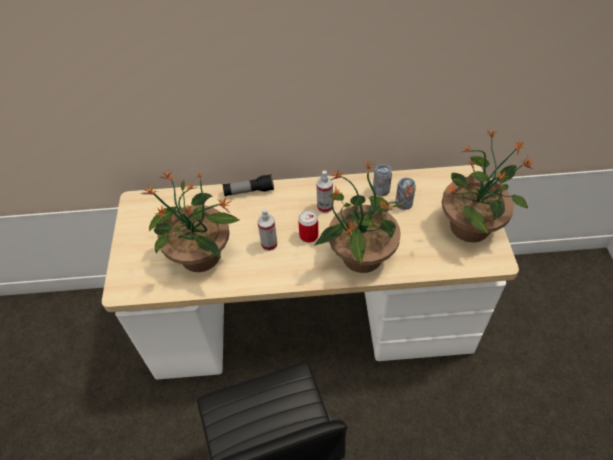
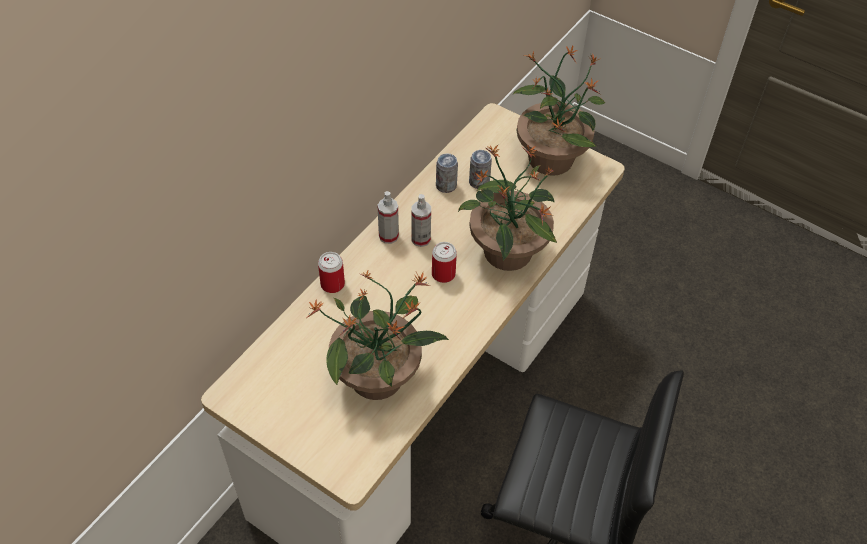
camera: 55 degrees left, 0 degrees up
(249, 191) = (332, 284): flashlight -> can
(269, 244) = (421, 311): spray bottle -> spray bottle (388, 236)

